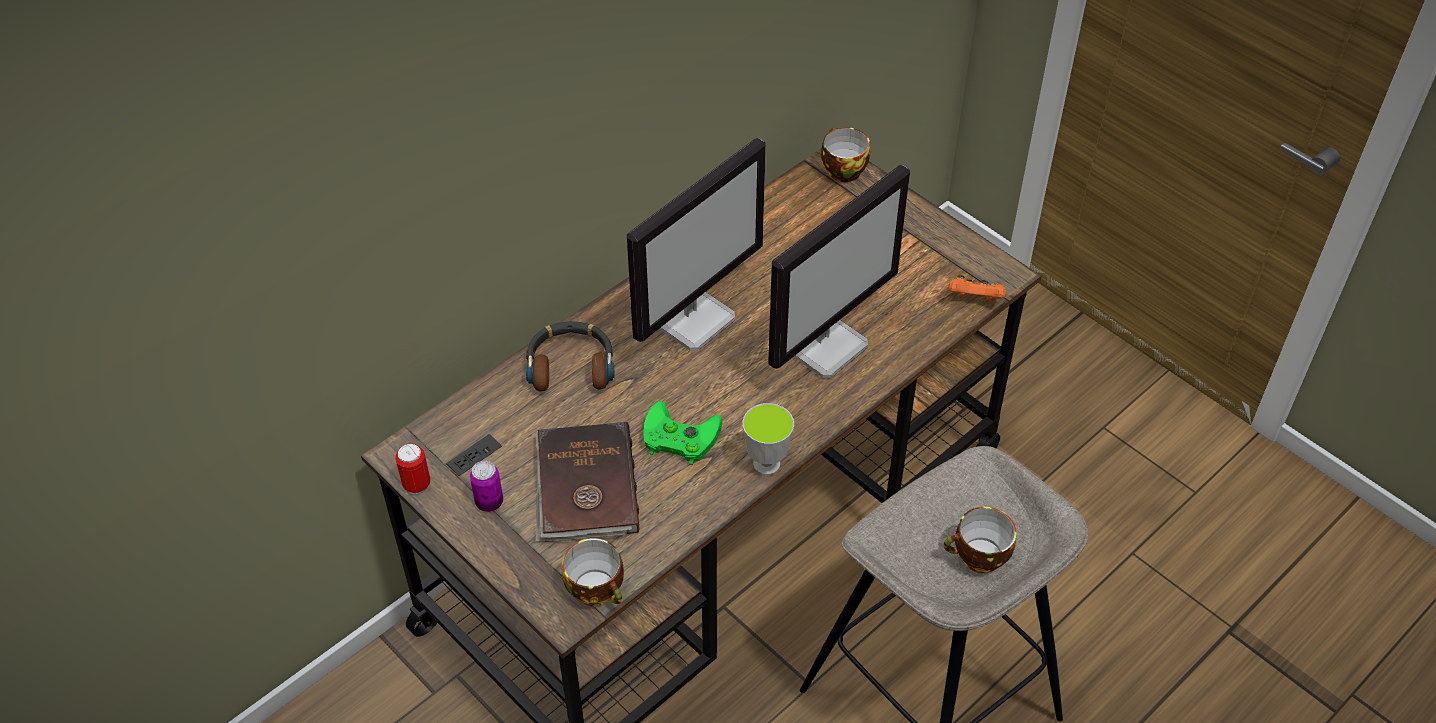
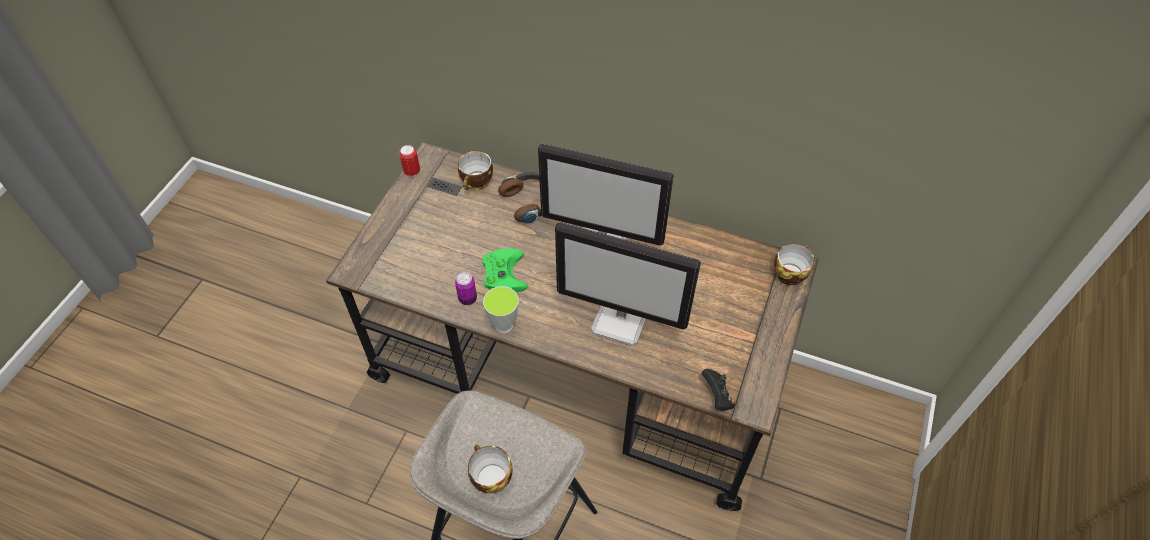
camera: 65 degrees right, 5 degrees up
(489, 502) = (414, 206): can -> can (467, 298)
(585, 487) = (444, 243): brown book -> none
(598, 590) = (374, 279): cup -> cup (477, 183)
(974, 299) = (717, 396): orange game controller -> black game controller

